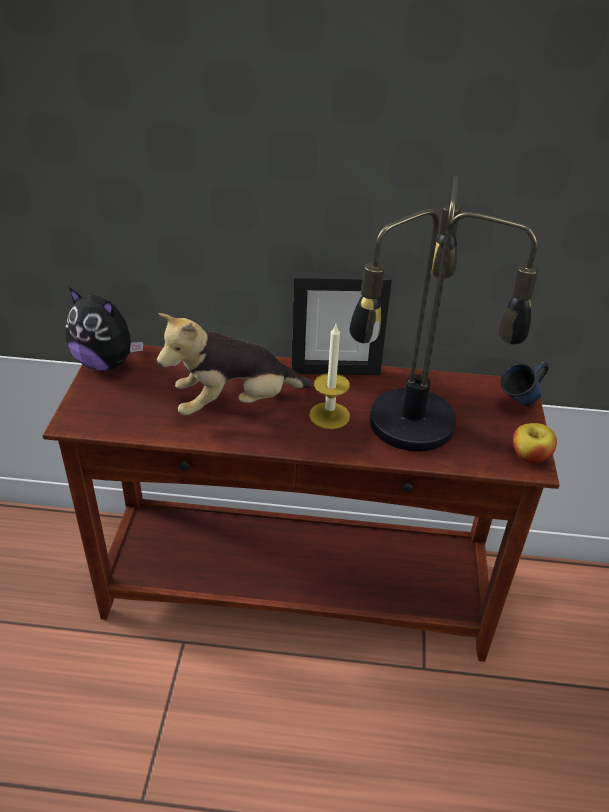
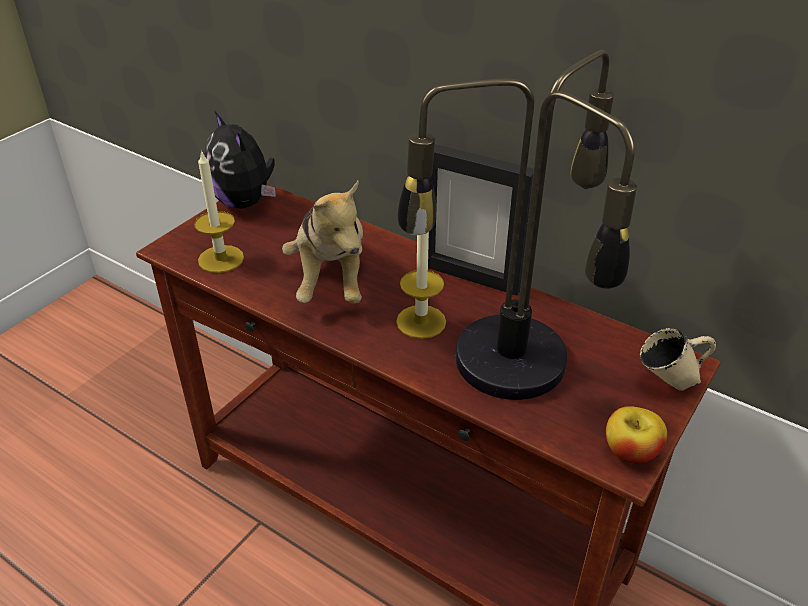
camera: 30 degrees right, 0 degrees up
(128, 417) = (221, 259): none -> candle
(234, 404) = (331, 279): plush toy -> plush toy turned 105 degrees counterclockwise
(519, 405) = (667, 385): blue mug -> beige mug

